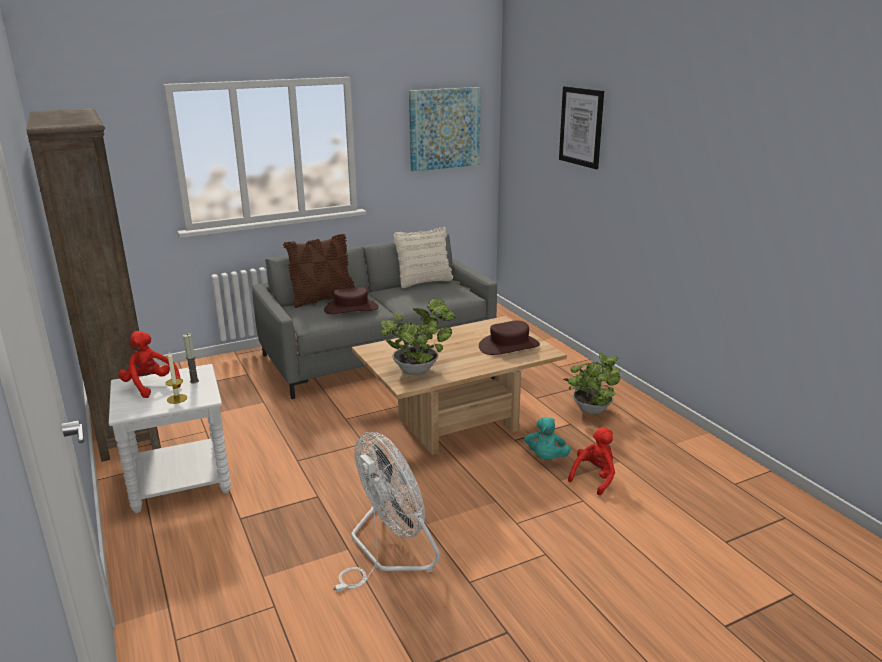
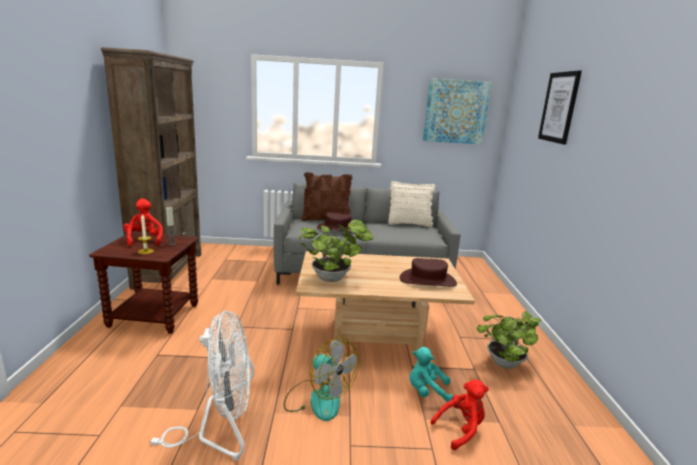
camera: 25 degrees right, 5 degrees down
(181, 480) = (154, 315): white side table -> brown side table
(455, 498) = (318, 398): none -> fan
(546, 458) = (427, 392): turquoise plush toy -> turquoise plush toy turned 60 degrees clockwise

